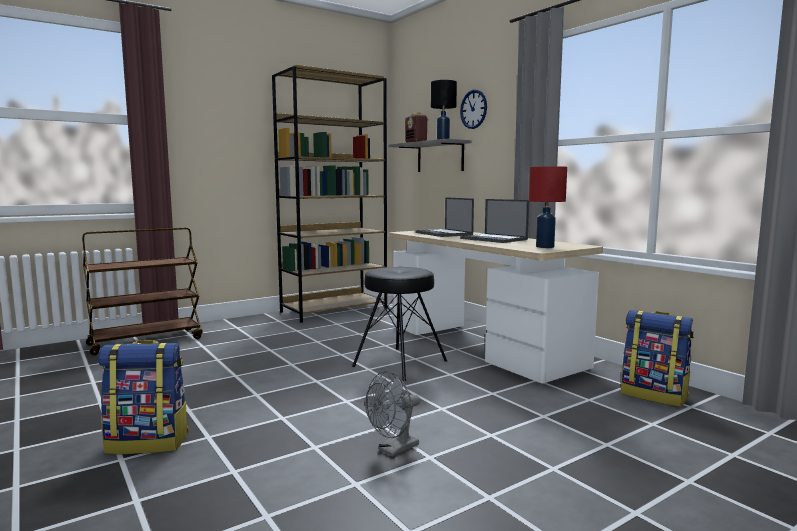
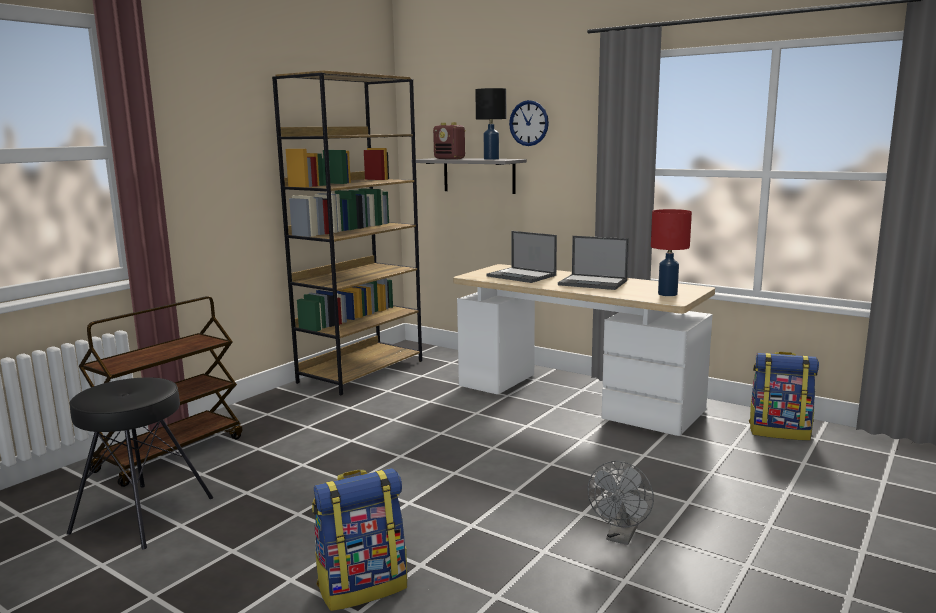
camera: 20 degrees left, 5 degrees up
(399, 363) = (517, 434): black stool -> black stool (142, 515)

